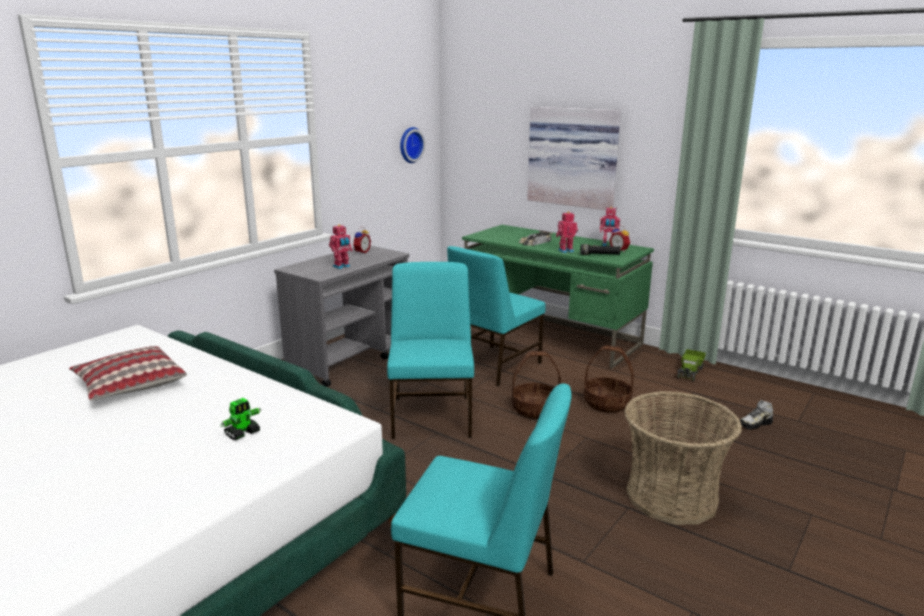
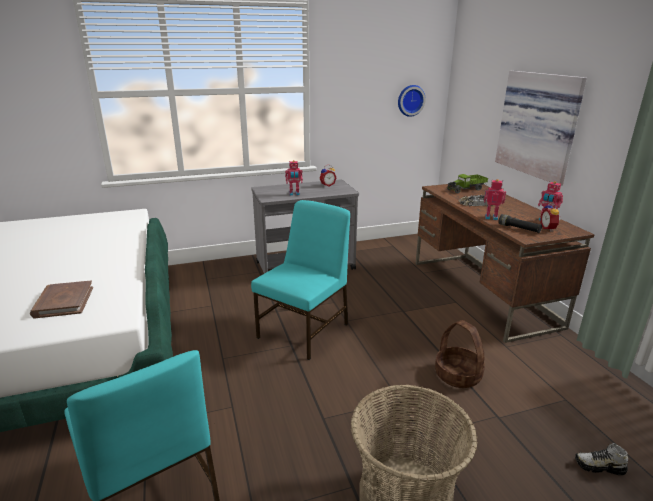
camera: 35 degrees right, 5 degrees up
(129, 385) = (76, 247): pillow -> none
(243, 433) = (63, 302): toy robot -> brown book
(492, 365) = (400, 304): turquoise chair -> none
(535, 409) = (387, 355): basket -> none
(550, 336) = (482, 293): green desk -> brown desk
(690, 372) = (588, 376): toy truck -> toy truck (466, 189)

